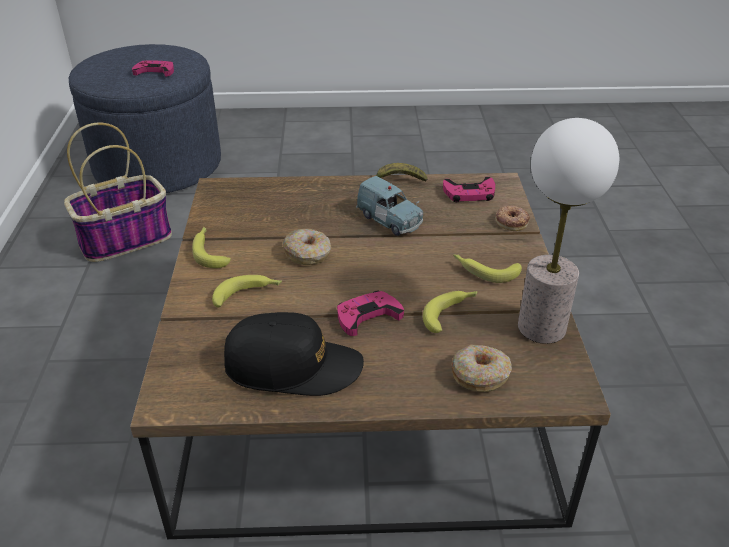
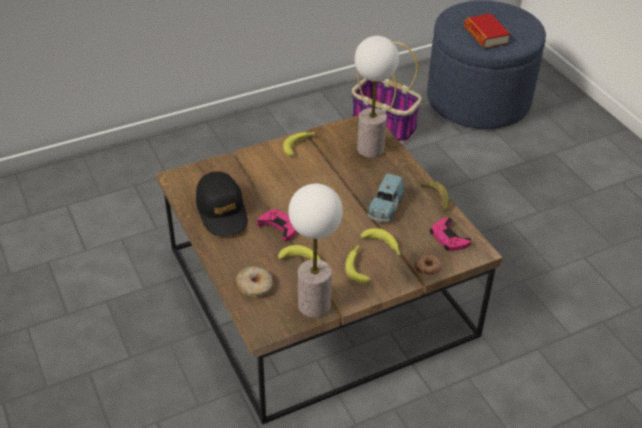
camera: 65 degrees right, 5 degrees up
(155, 72) = (485, 35): pink game controller -> book
(248, 295) = (270, 174): banana -> banana (383, 246)
(271, 199) = (370, 149): none -> table lamp
(308, 253) = (323, 184): donut -> none

